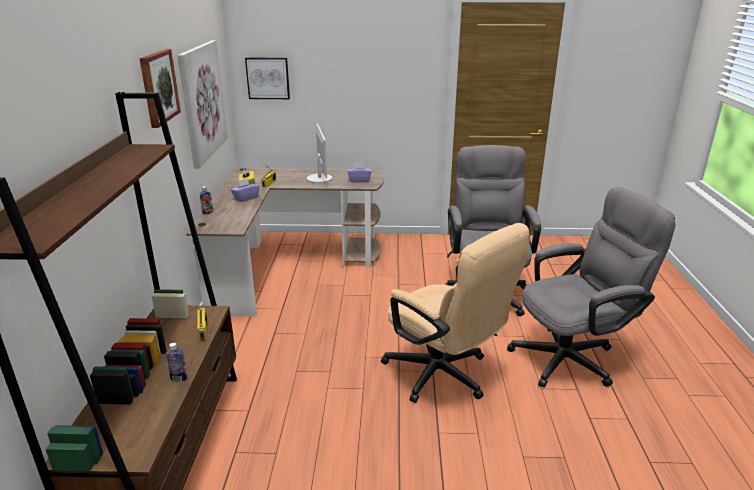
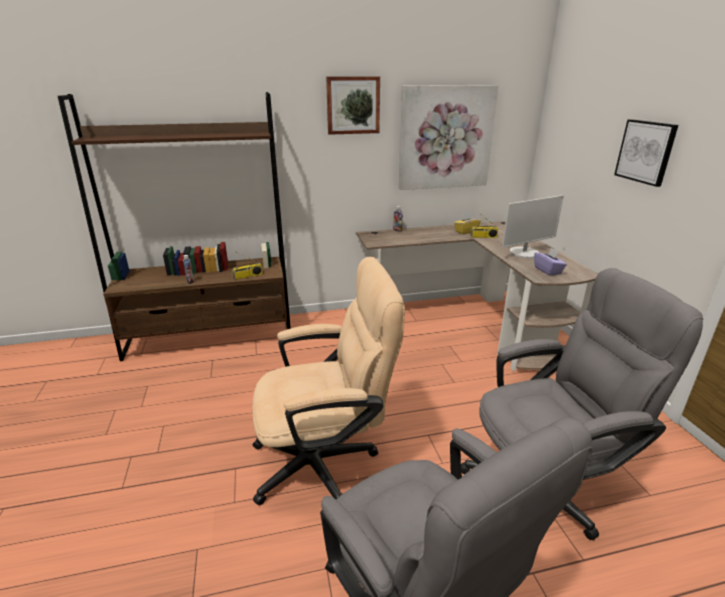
camera: 75 degrees right, 0 degrees up
(246, 198) = (440, 235): purple tissue box -> none
(268, 78) = (561, 137): picture -> picture (645, 152)
(444, 376) = (326, 462): beige office chair -> beige office chair turned 135 degrees counterclockwise

